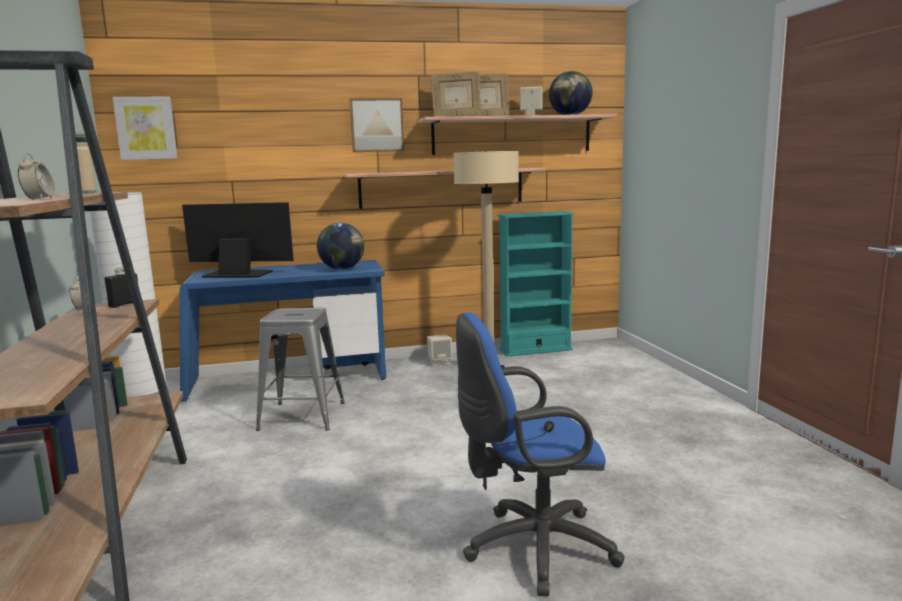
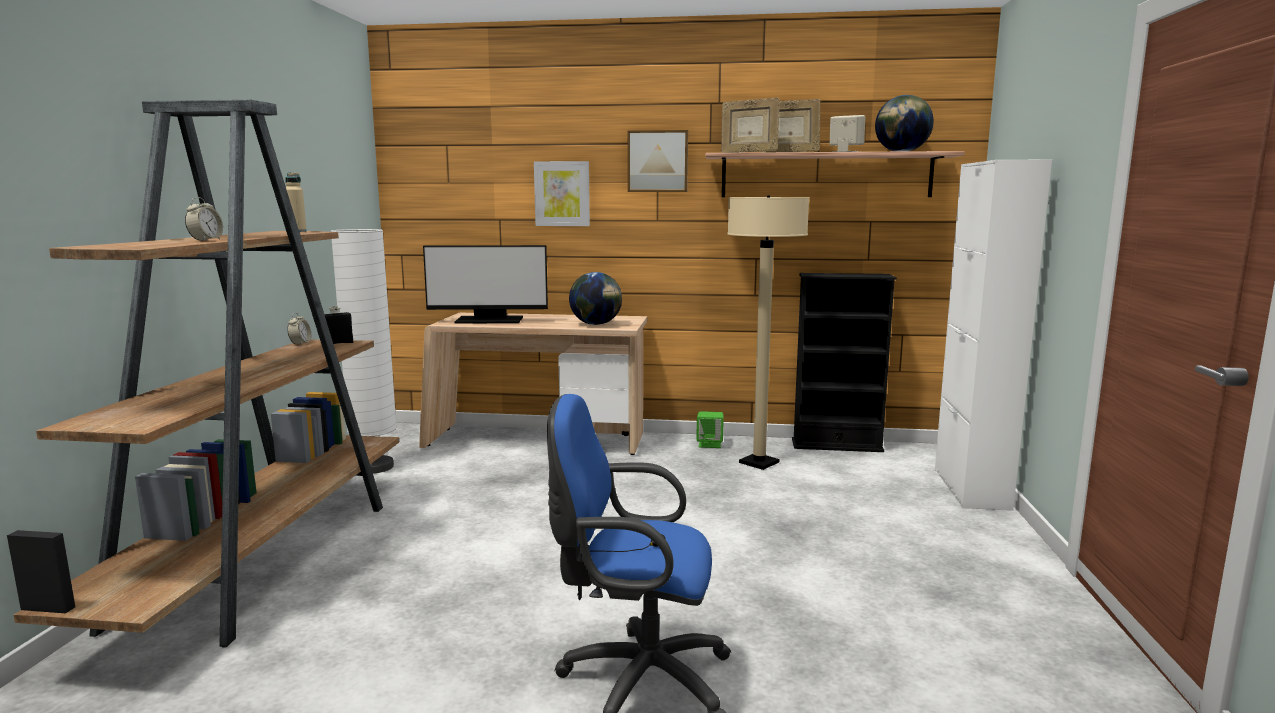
camera: 20 degrees right, 0 degrees up
(146, 128) = (420, 162): picture -> picture (562, 194)
(238, 274) = (489, 320): monitor -> monitor turned 150 degrees clockwise
(289, 380) = (537, 441): blue desk -> beige desk
(303, 416) = (520, 482): grey stool -> none
(440, 362) = (710, 444): beige speaker -> green speaker
(442, 188) = (731, 237): shelf -> none
(535, 350) = (836, 445): turquoise bookcase -> black bookcase
(649, 366) = (971, 489): none -> white cabinet

